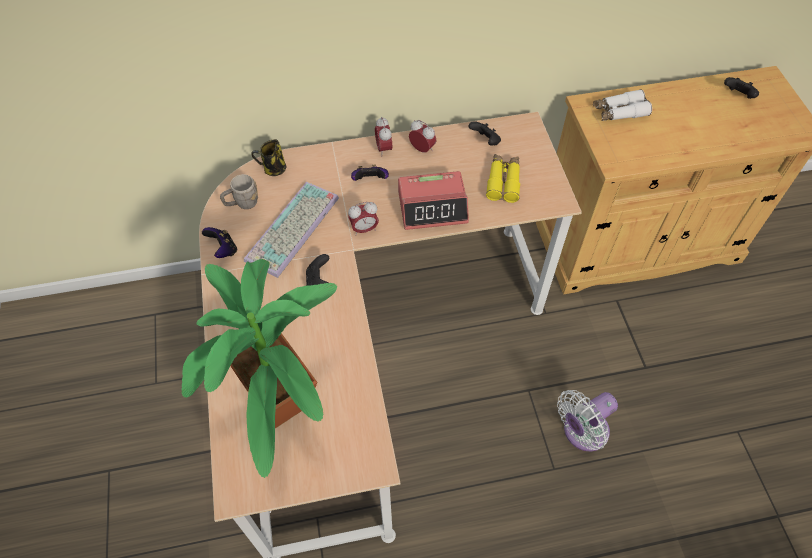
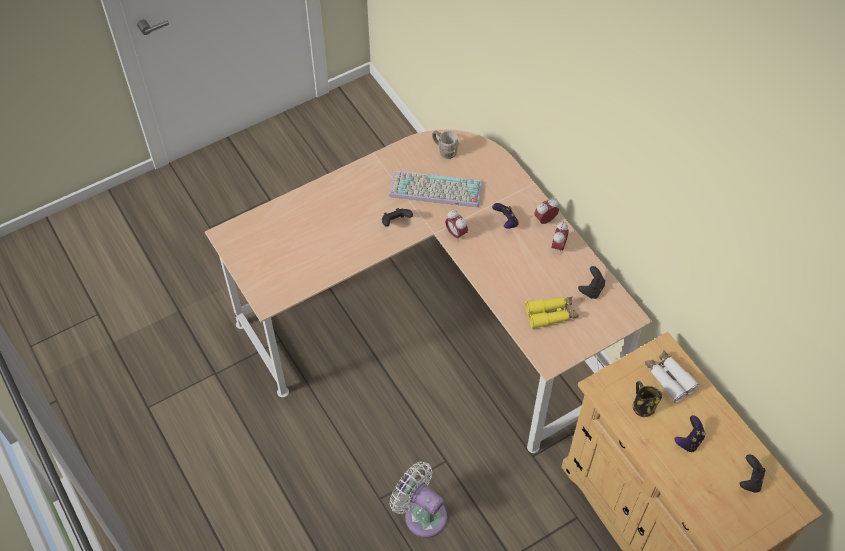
camera: 70 degrees right, 0 degrees up
(223, 250) = (398, 156): game controller -> game controller (689, 440)
(273, 169) = (487, 156): mug -> mug (642, 406)
(283, 415) = (284, 239): potted plant -> none
(433, 207) = (499, 272): alarm clock -> none

